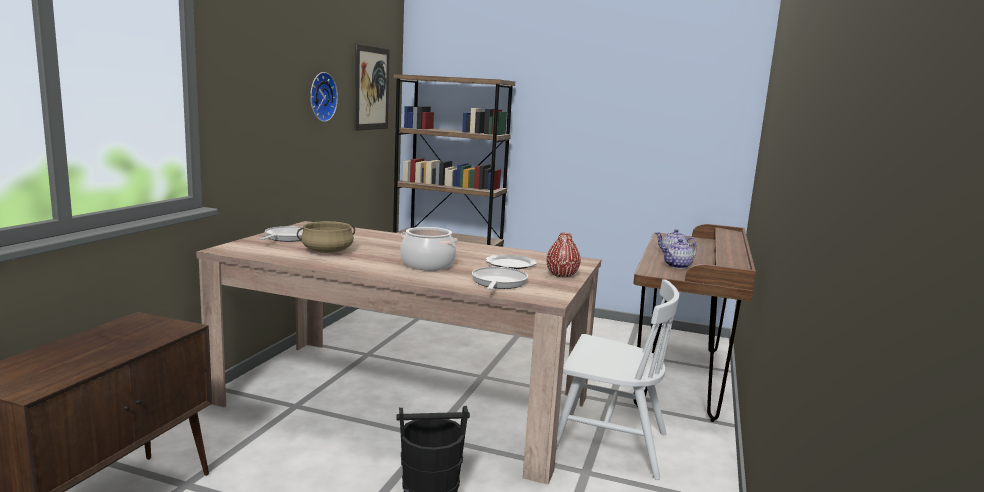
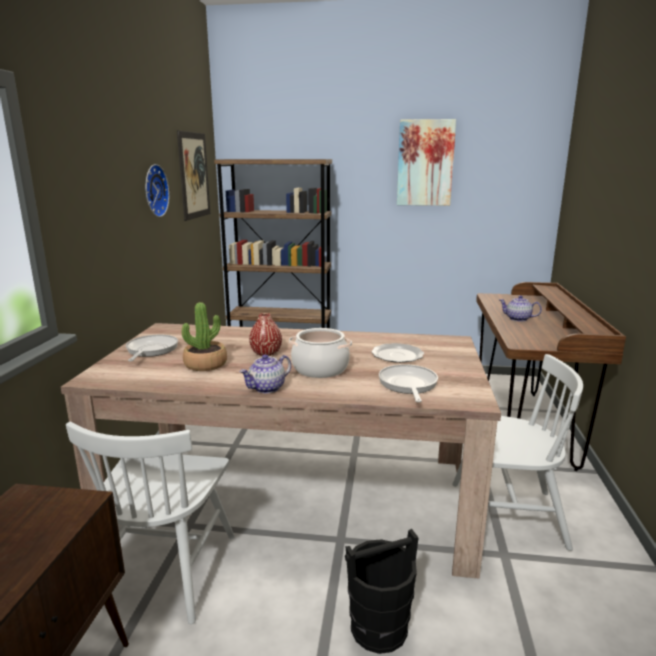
camera: 10 degrees left, 5 degrees up
(262, 432) = (166, 570): none -> white chair
(327, 251) = (205, 364): beige cooking pot -> potted plant
(562, 275) = (456, 363): red vase -> red vase (266, 353)
(611, 90) = (425, 163): none -> picture
(677, 266) = (535, 333): teapot -> teapot (267, 388)

